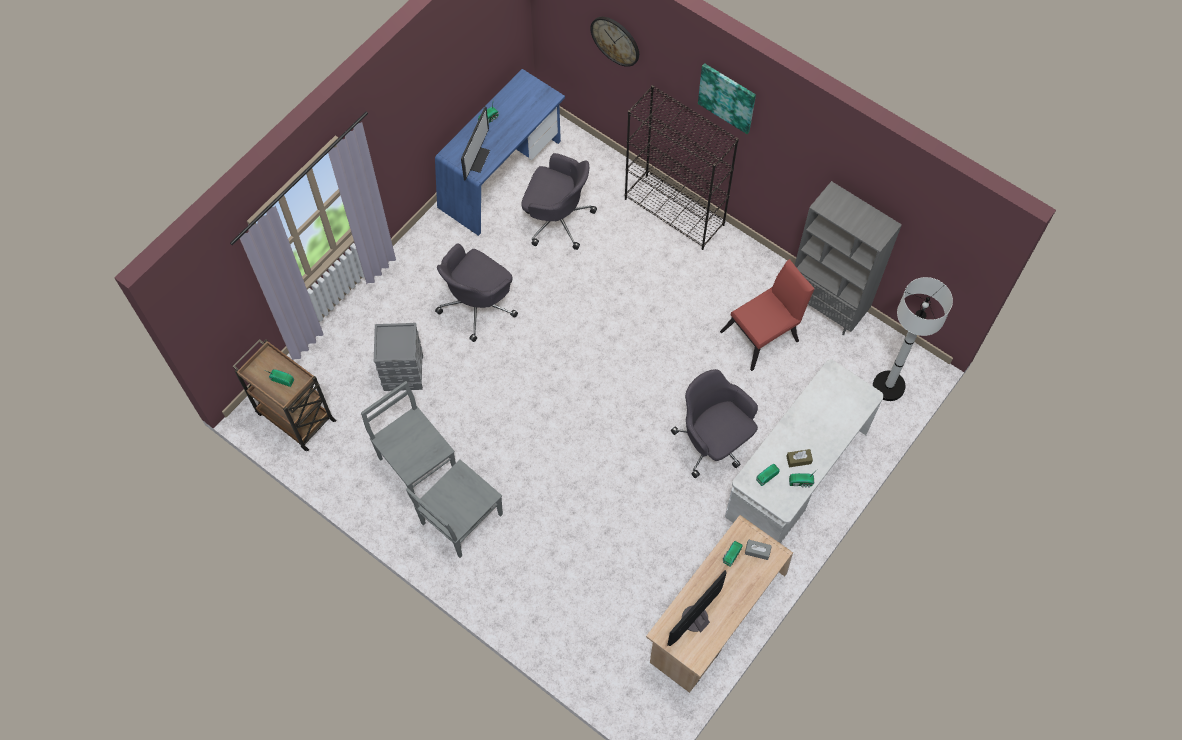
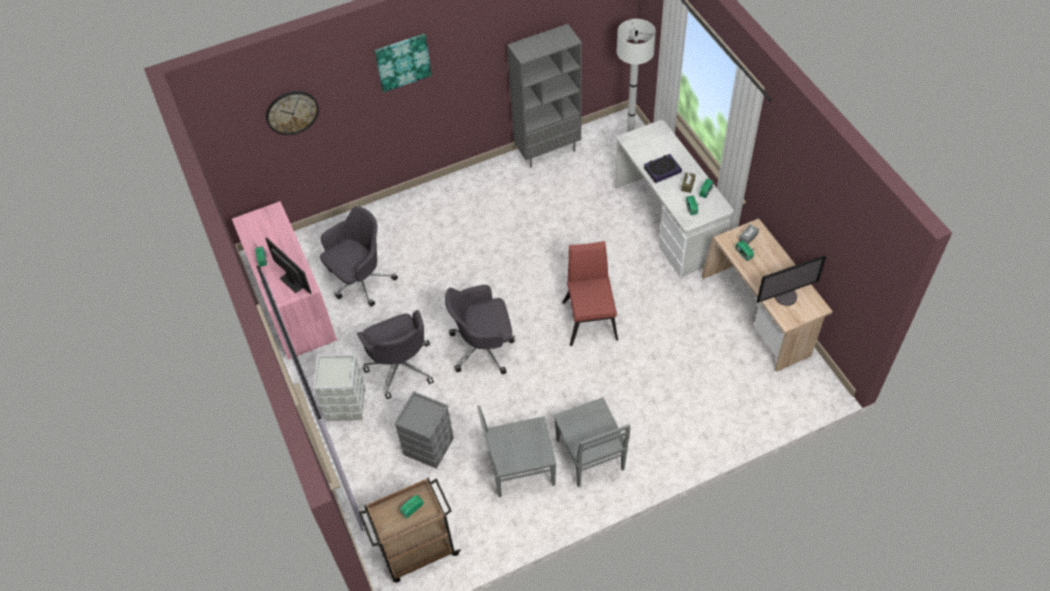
camera: 60 degrees left, 10 degrees down
(414, 280) = (345, 404): none -> grey storage box
(502, 175) = (292, 302): blue desk -> pink desk
(675, 212) = (408, 204): black bookcase -> none
(695, 619) = (785, 296): monitor -> monitor turned 90 degrees counterclockwise
(713, 442) = (616, 260): grey office chair -> grey office chair (484, 347)
(764, 334) = (546, 194): red chair -> red chair (590, 317)
(806, 425) = (662, 170): none -> book

